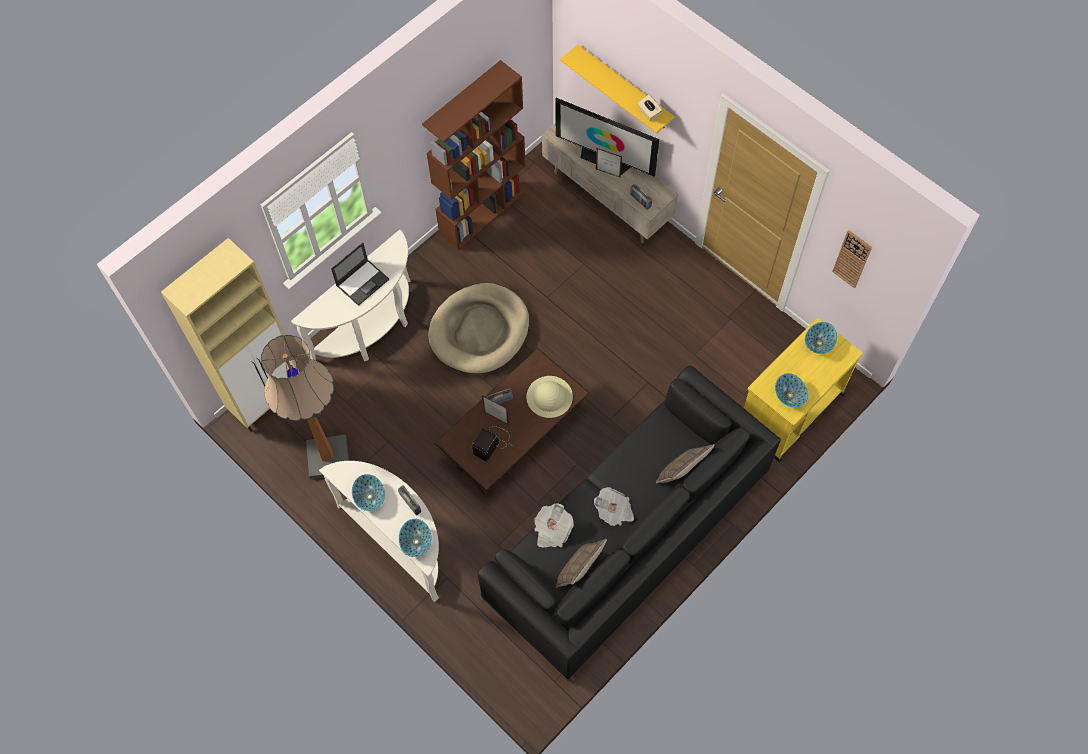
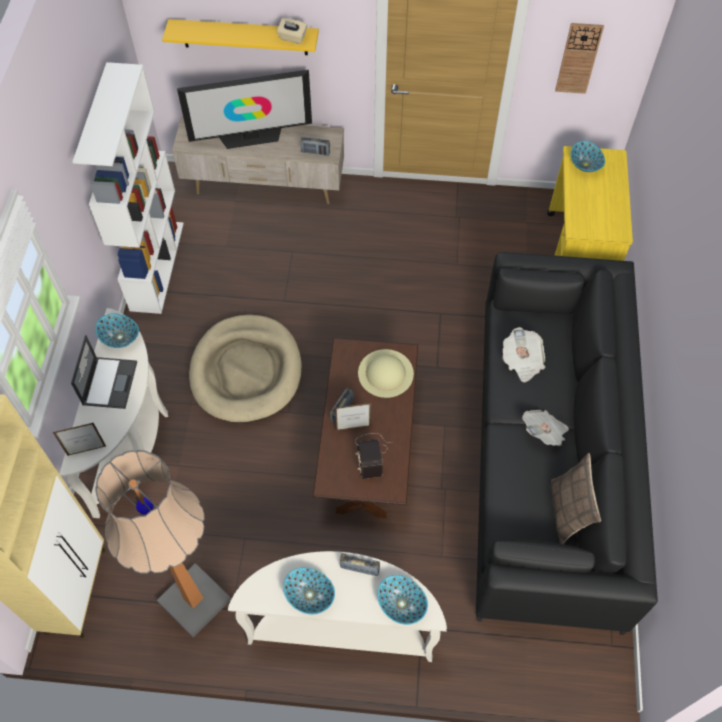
camera: 40 degrees left, 5 degrees down
(483, 212) = (156, 265): brown bookcase -> white bookcase
(552, 530) = (506, 493): newspaper -> newspaper (522, 361)
(608, 173) = (264, 147): picture frame -> picture frame (87, 451)
(682, 473) = (568, 355): pillow -> none
(789, 395) = (605, 221): bowl -> bowl (119, 337)

